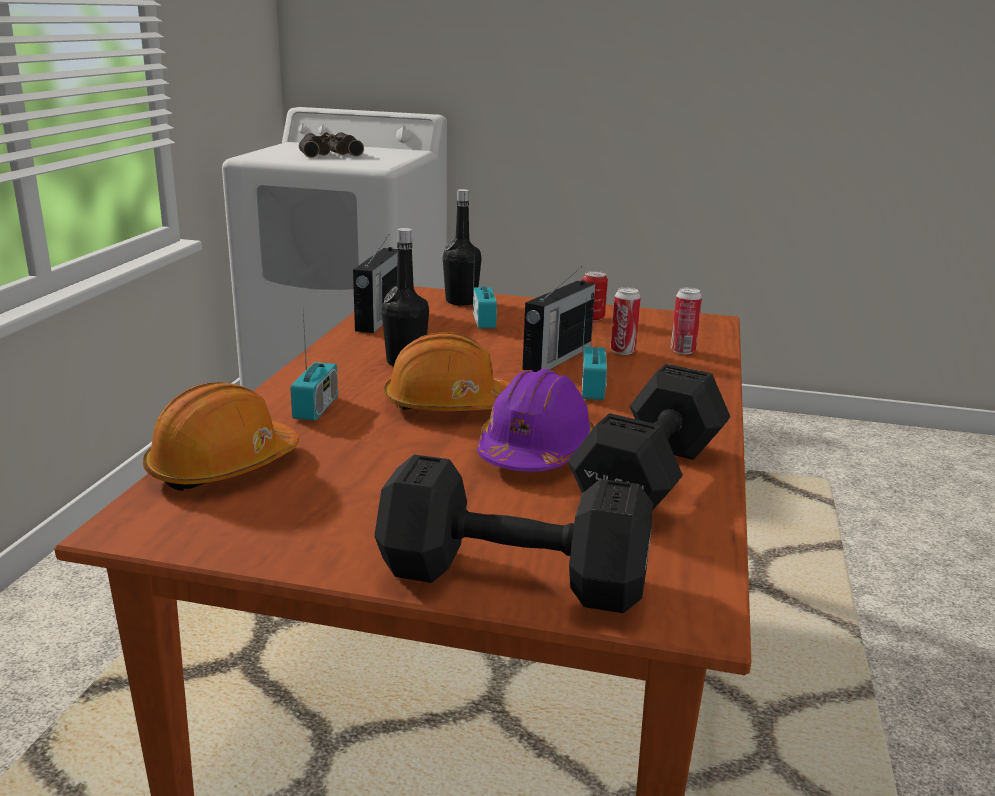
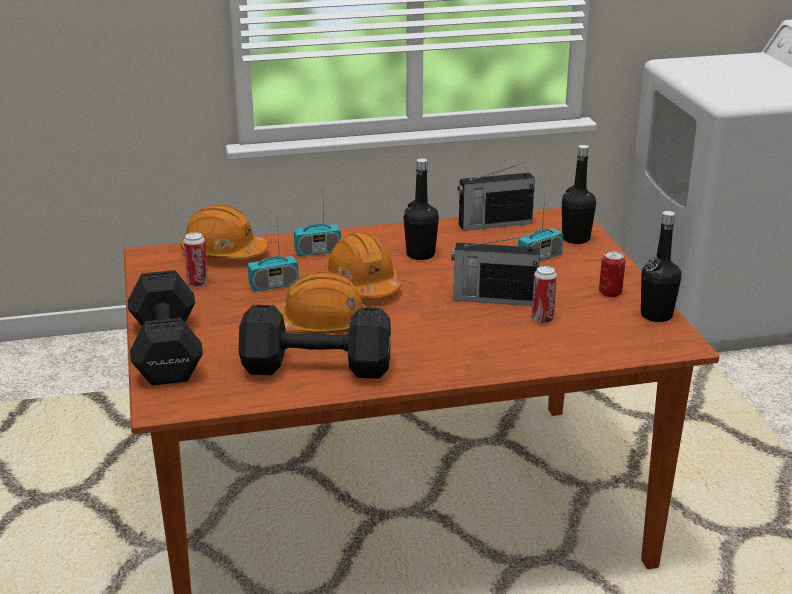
camera: 65 degrees right, 5 degrees up
(329, 154) = (738, 76): binoculars -> none
(535, 451) = (320, 325): purple hard hat -> orange hard hat
(592, 389) = (446, 323): radio -> radio (274, 285)
(651, 315) = (656, 315): none -> black bottle
(682, 351) = (576, 343): can -> can (197, 283)

